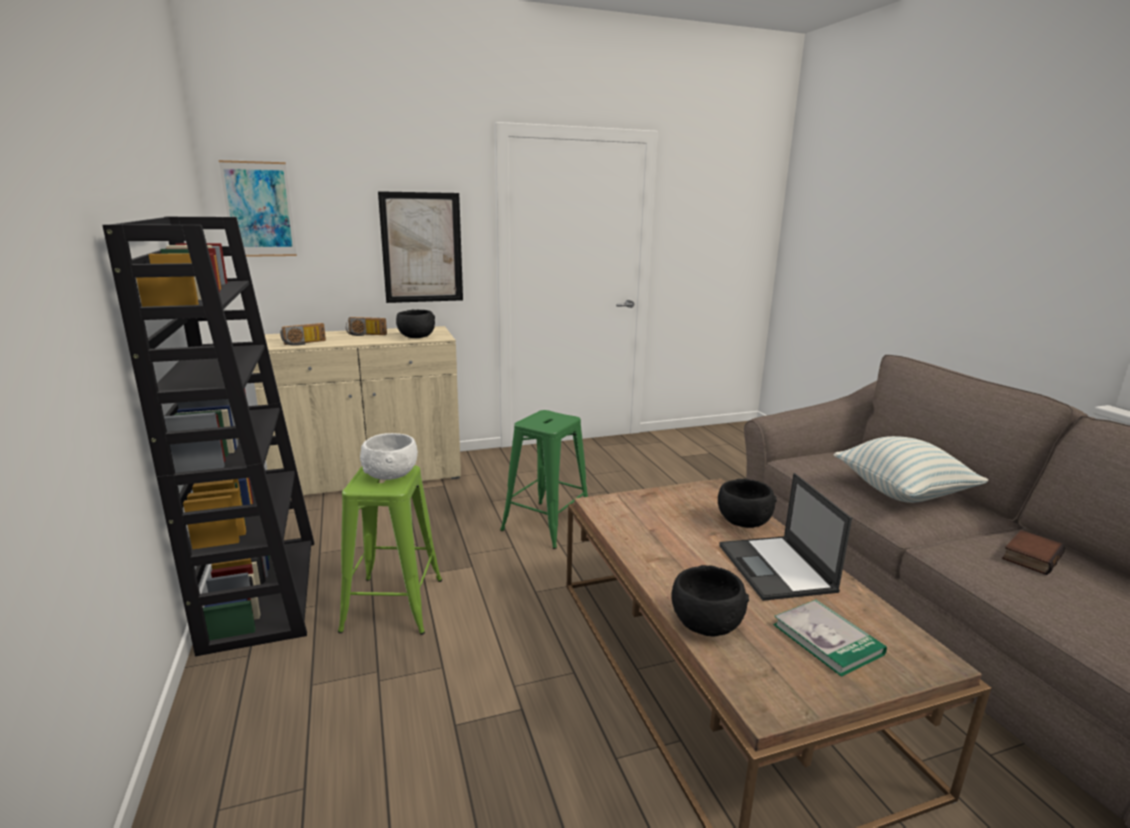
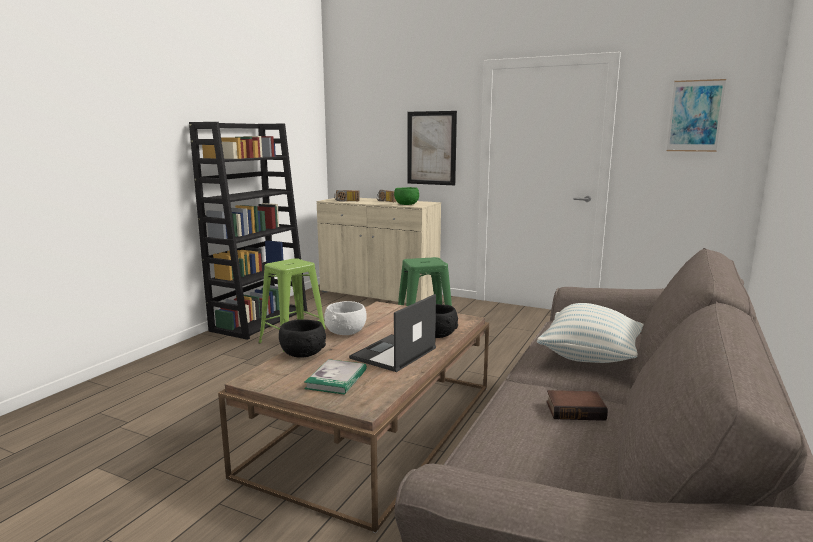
camera: 45 degrees right, 5 degrees down
(259, 209) = (348, 124): picture -> picture (695, 116)
(391, 475) = (295, 263): white bowl -> white bowl (346, 332)
(416, 336) = (406, 204): black bowl -> green bowl

